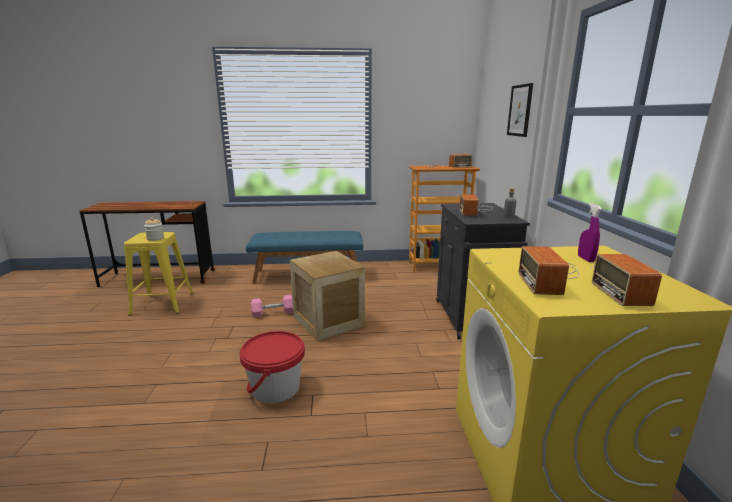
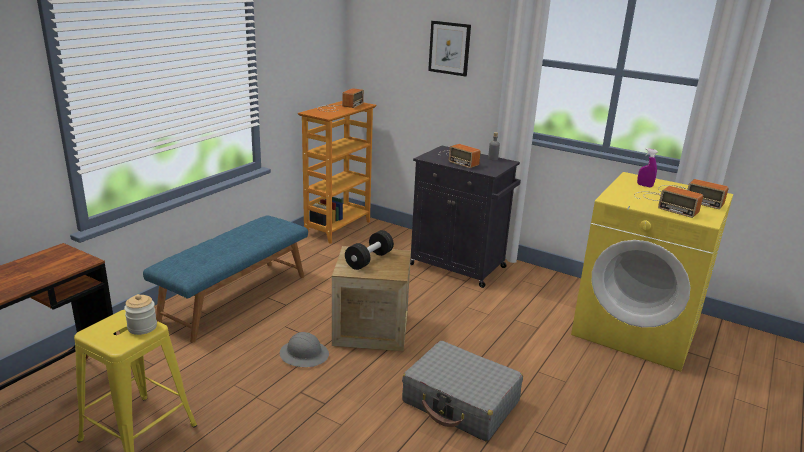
camera: 55 degrees left, 5 degrees up
(273, 312) = (304, 354): pink dumbbell -> grey hard hat
(275, 388) = (461, 402): red bucket -> grey suitcase
(327, 261) = (369, 260): none -> black dumbbell

